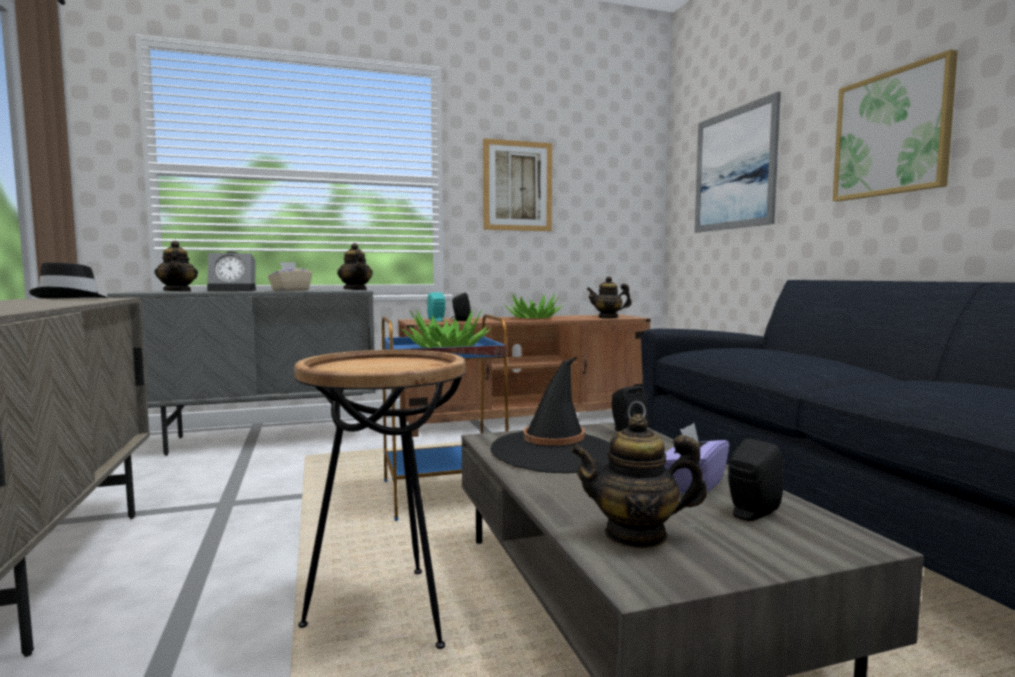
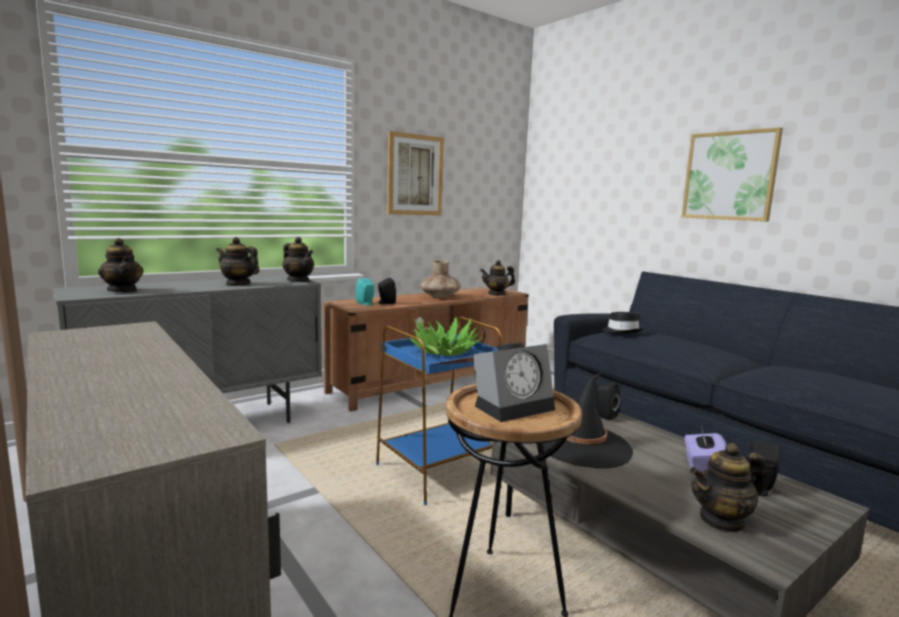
camera: 20 degrees left, 5 degrees up
(72, 299) = (107, 335): black hat -> black hat (622, 331)
(234, 290) = (175, 285): alarm clock -> alarm clock (514, 406)
(290, 290) = (238, 284): beige tissue box -> teapot
(533, 318) = (440, 297): potted plant -> brown vase
(734, 169) = (592, 175): picture -> none

